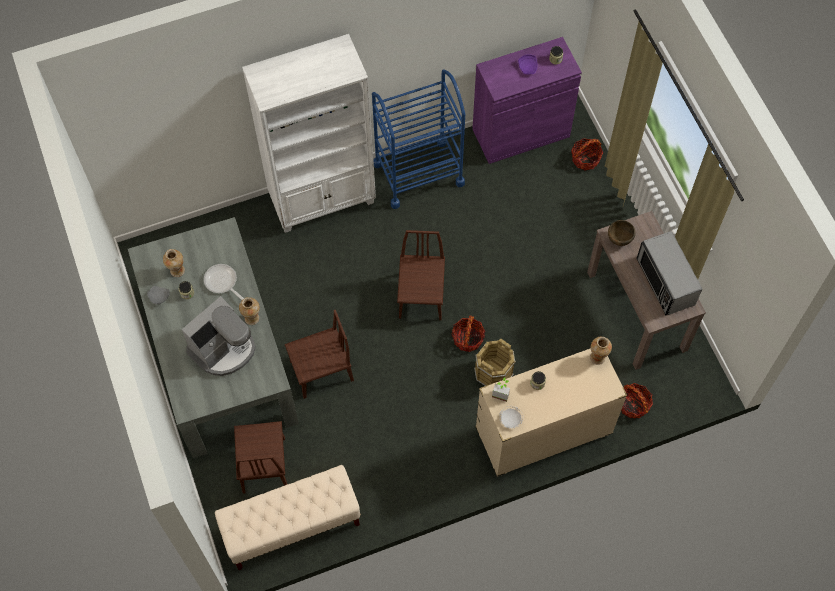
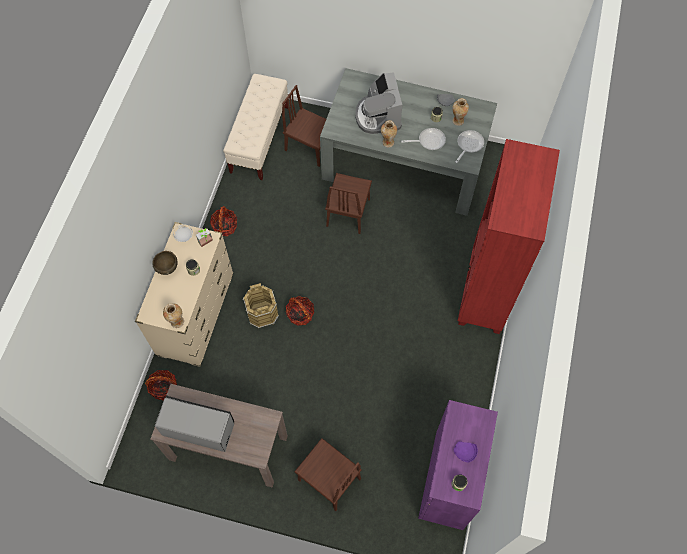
camera: 125 degrees right, 0 degrees up
(202, 244) = (468, 145): none -> frying pan
(323, 199) = (485, 292): white bookcase -> red bookcase
(418, 173) = (463, 372): blue cart -> none
(421, 296) = (356, 306): brown chair -> brown chair (329, 479)
(585, 159) = (387, 514): basket -> basket (225, 226)
(619, 240) = (260, 422): brown bowl -> brown bowl (167, 268)

